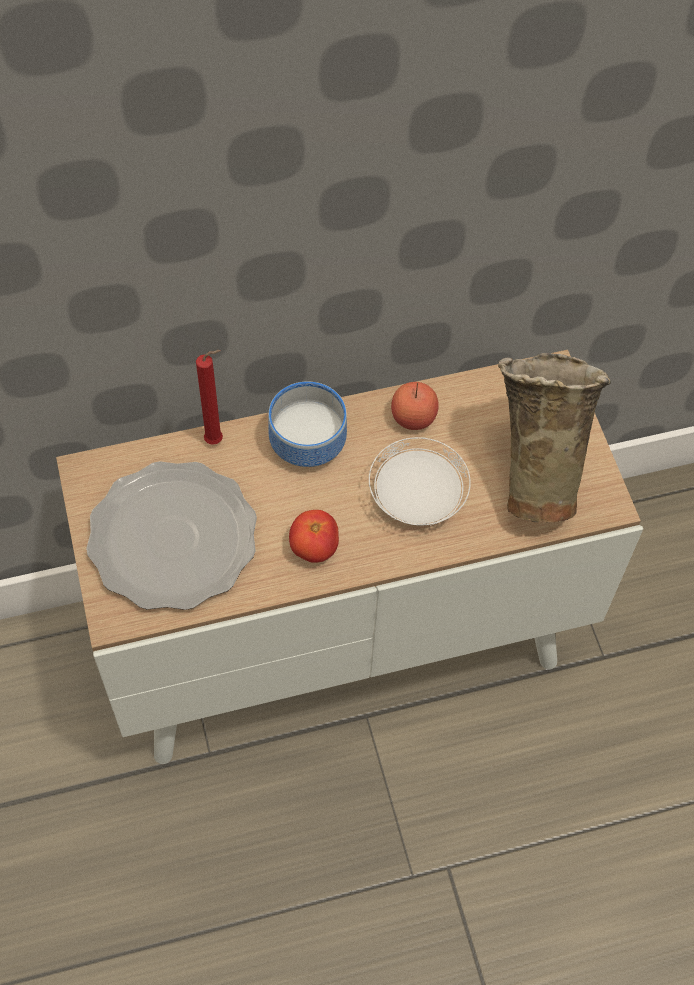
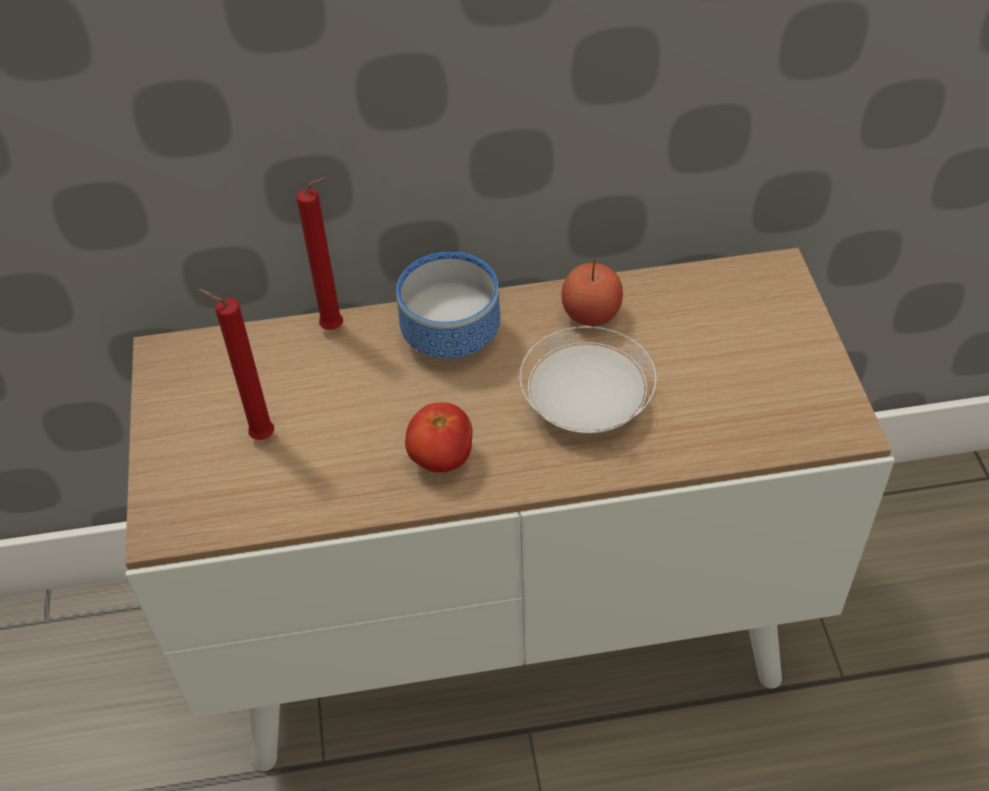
camera: 10 degrees right, 10 degrees down
(172, 538) = (258, 436): plate -> red candle
(535, 473) = (748, 384): beige vase -> none

